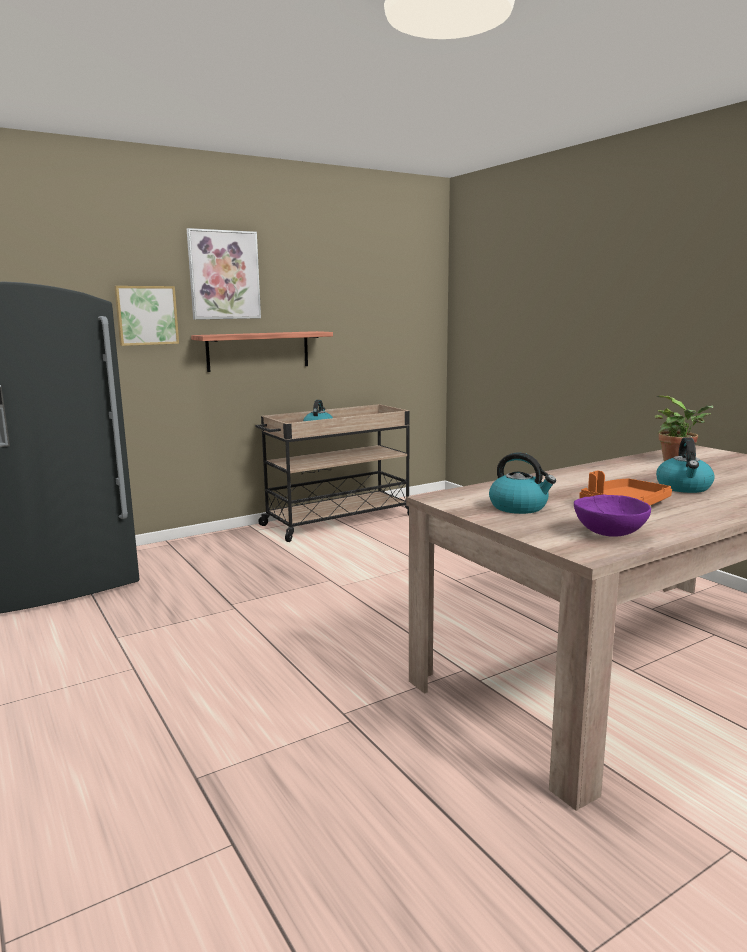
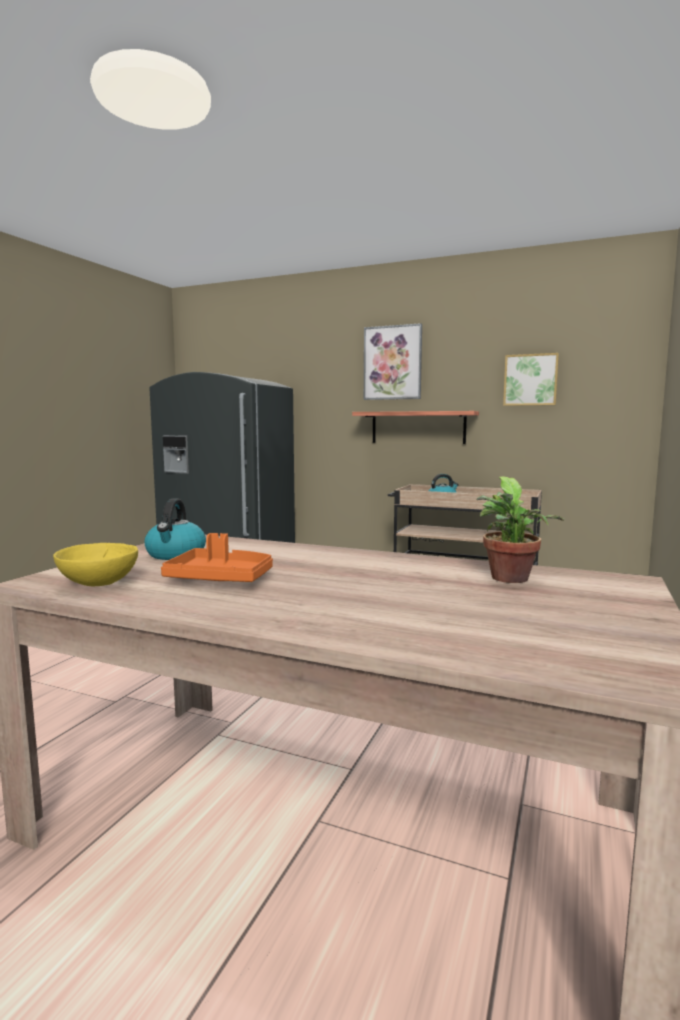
camera: 55 degrees right, 5 degrees down
(146, 315) = (331, 396): picture -> picture (530, 380)
(609, 534) = (98, 583): purple bowl -> yellow bowl
(684, 487) = (347, 591): kettle -> none

